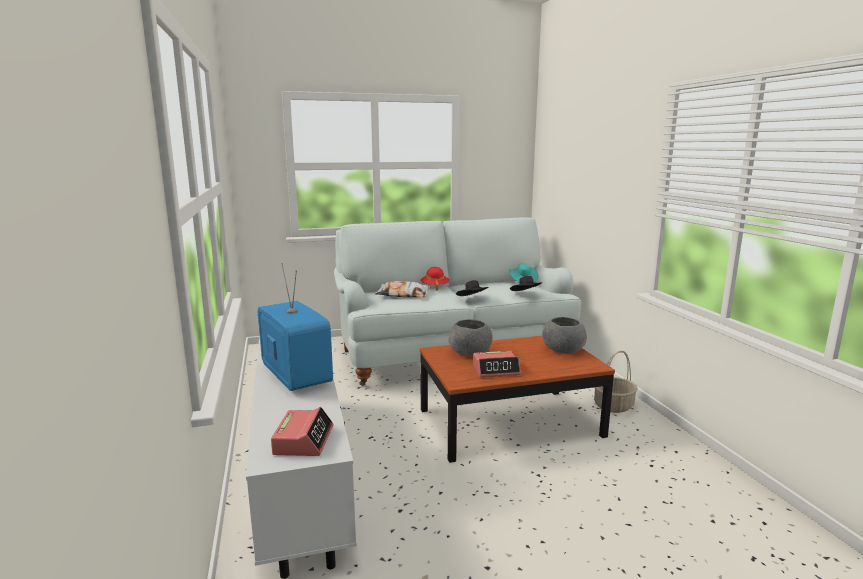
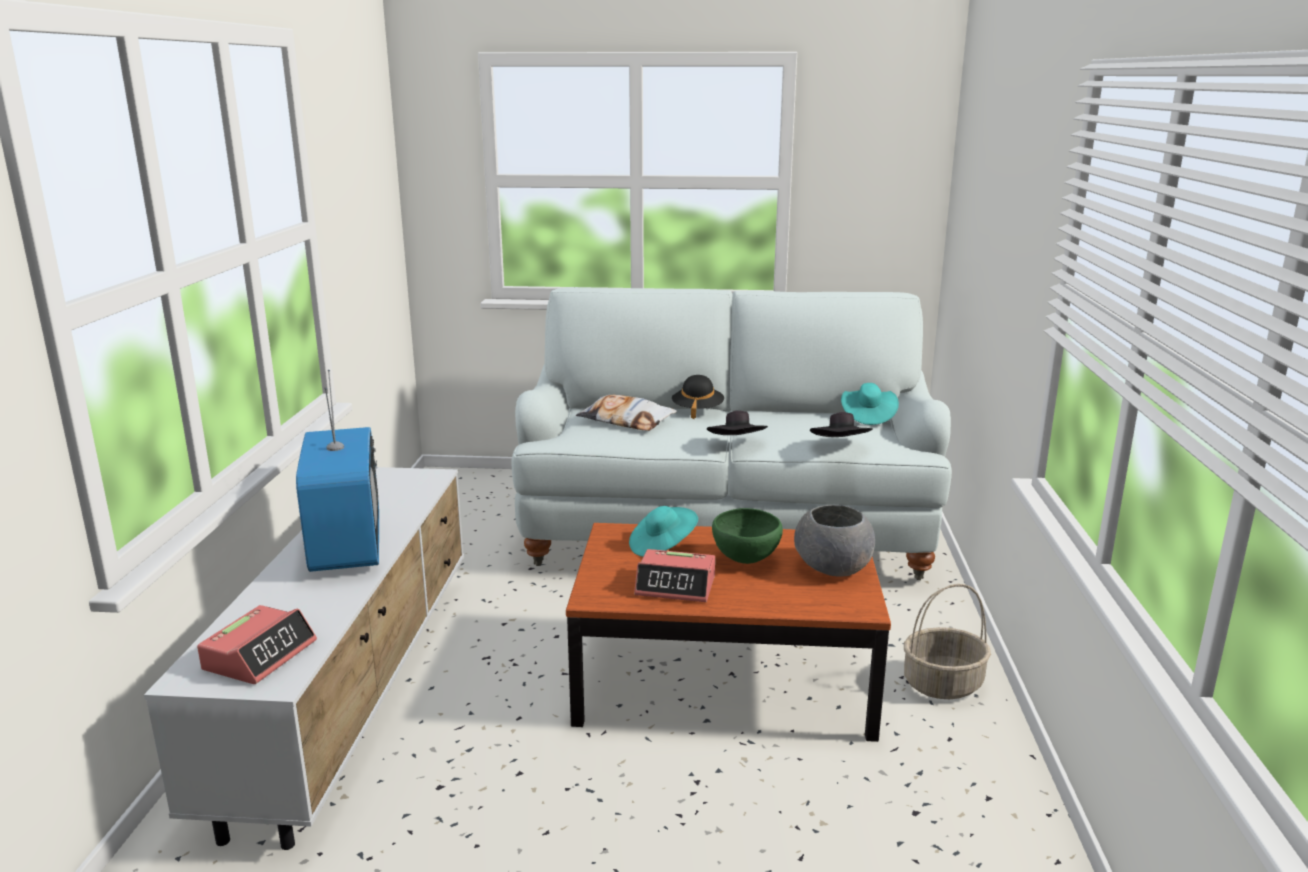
camera: 20 degrees right, 5 degrees up
(434, 287) = (697, 410): red hat -> black hat
(469, 353) = (662, 546): grey bowl -> turquoise hat
(518, 353) = (745, 560): none -> green bowl

